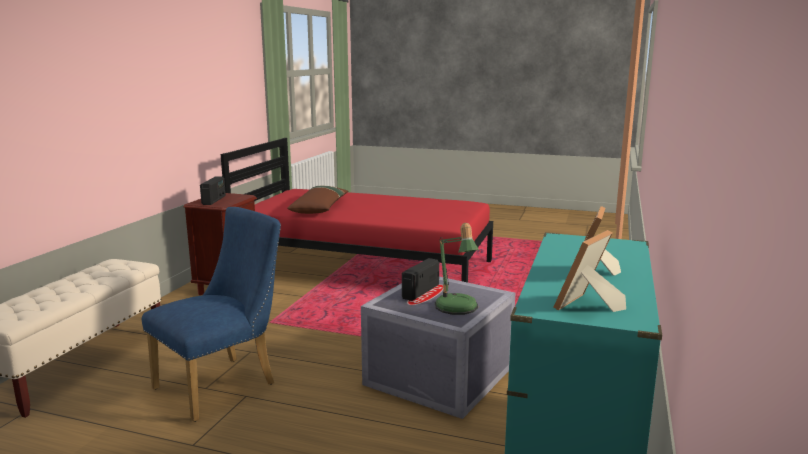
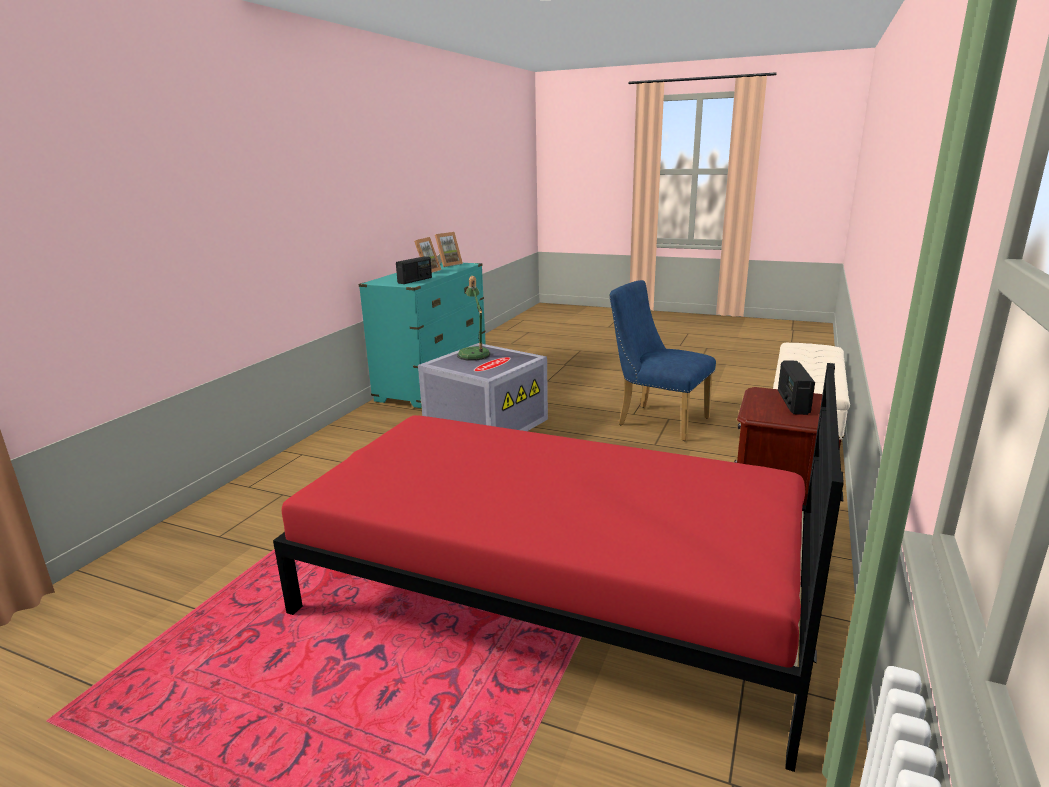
camera: 175 degrees left, 5 degrees up
(224, 384) = (656, 420): blue chair -> blue chair turned 75 degrees clockwise
(320, 207) = (637, 477): brown pillow -> none
(420, 291) = (496, 365): radio -> radio (415, 280)

